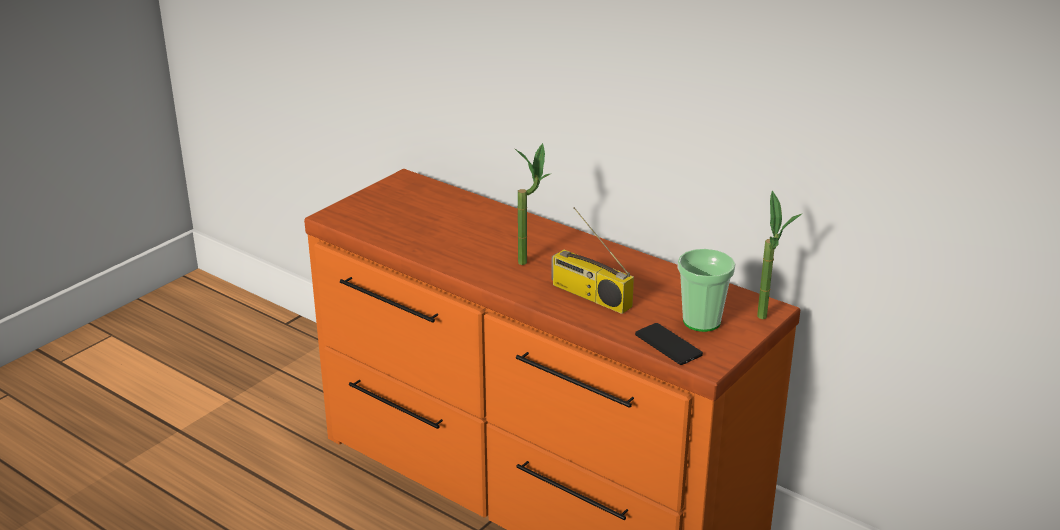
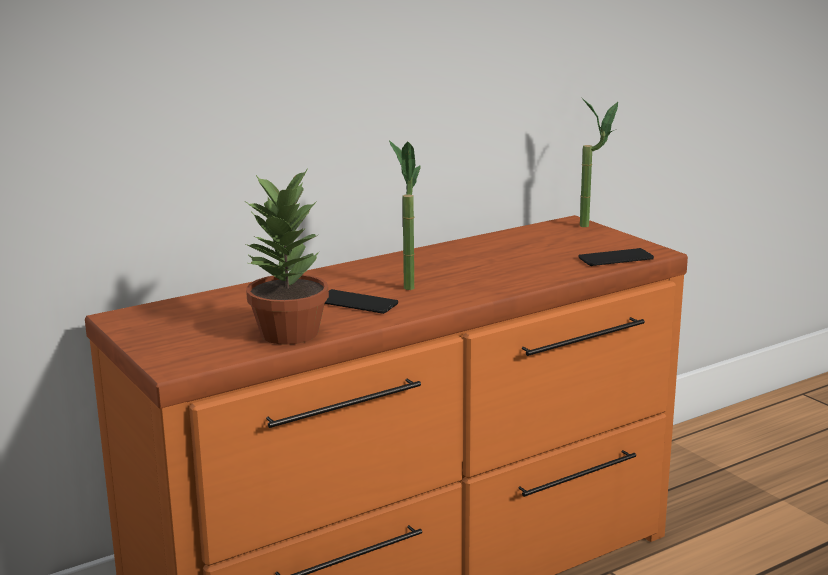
camera: 70 degrees left, 10 degrees down
(402, 239) = (290, 334): none -> potted plant
(476, 249) = (357, 303): none -> phone
(589, 295) = (504, 272): radio -> none
(701, 321) = (581, 243): cup -> none

